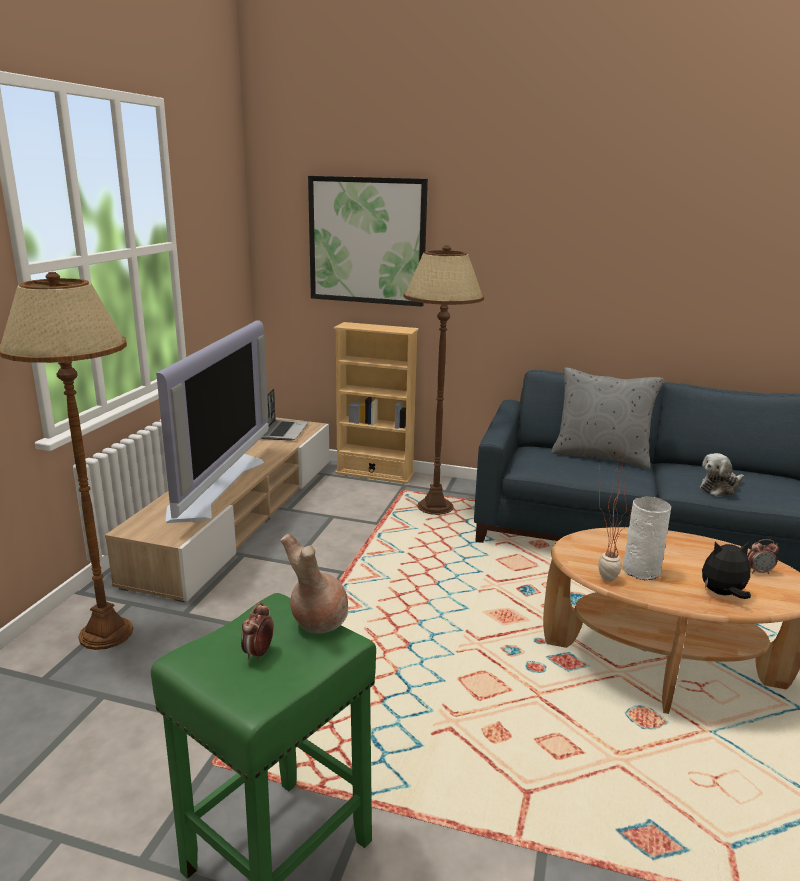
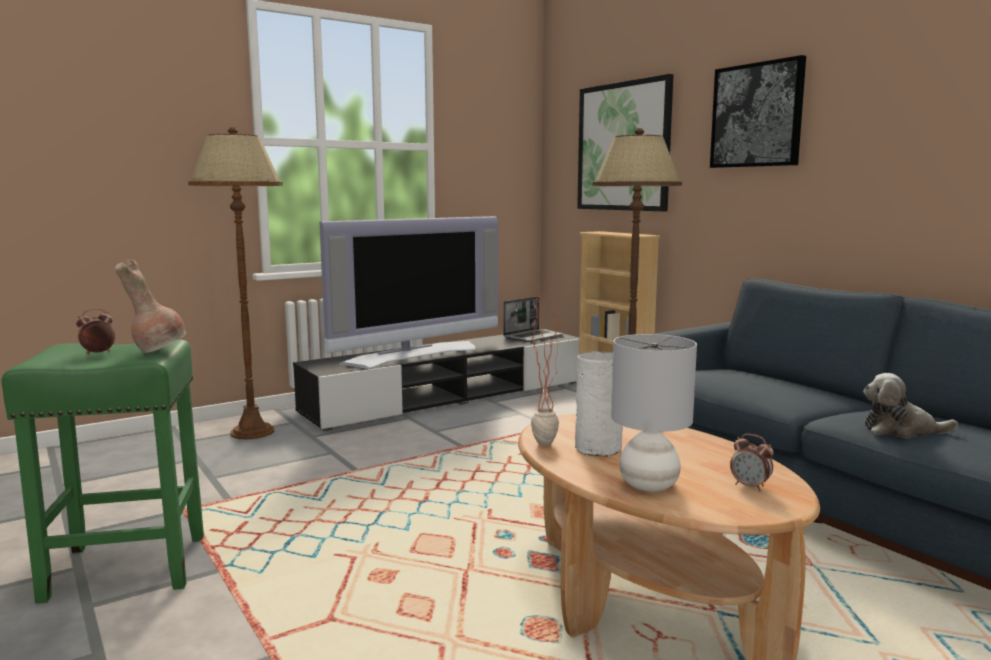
camera: 40 degrees right, 10 degrees down
(241, 515) = (450, 397): beige tv stand -> black tv stand
(519, 229) = (757, 115): none -> picture
(600, 456) = (795, 384): grey pillow -> none
(722, 594) = (647, 485): plush toy -> grey table lamp

